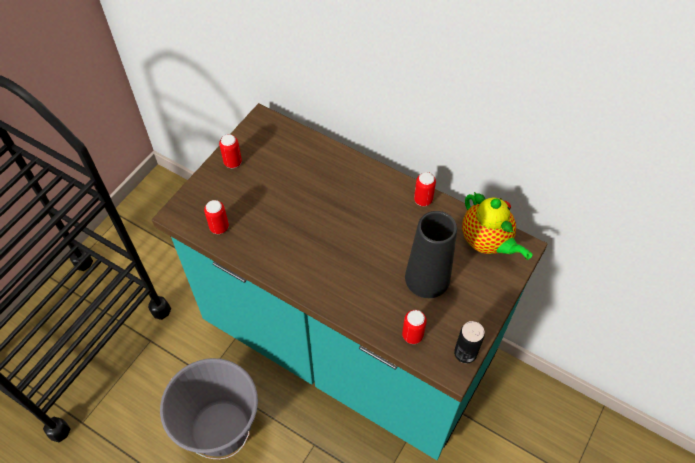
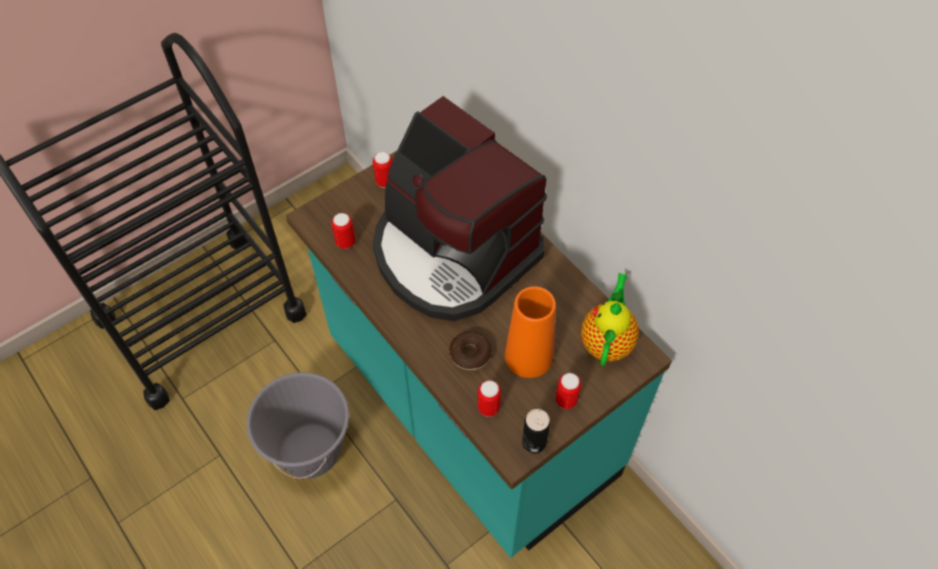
camera: 20 degrees right, 0 degrees up
(321, 208) = (453, 253): none -> coffee machine
(375, 293) = (470, 354): none -> donut
(423, 200) = (559, 276): can -> can (566, 400)
(427, 278) = (528, 356): black vase -> orange vase
(487, 243) = (607, 341): teapot -> teapot turned 150 degrees counterclockwise

